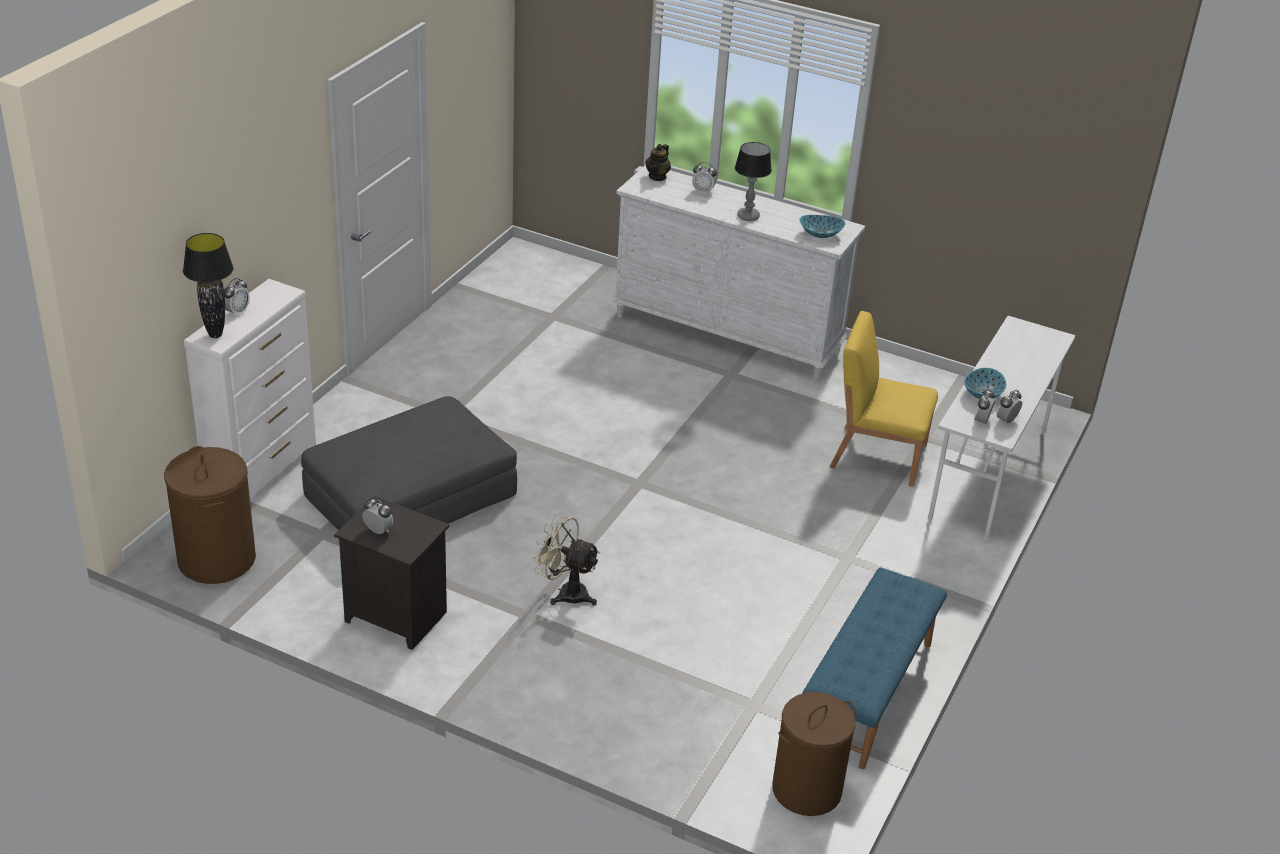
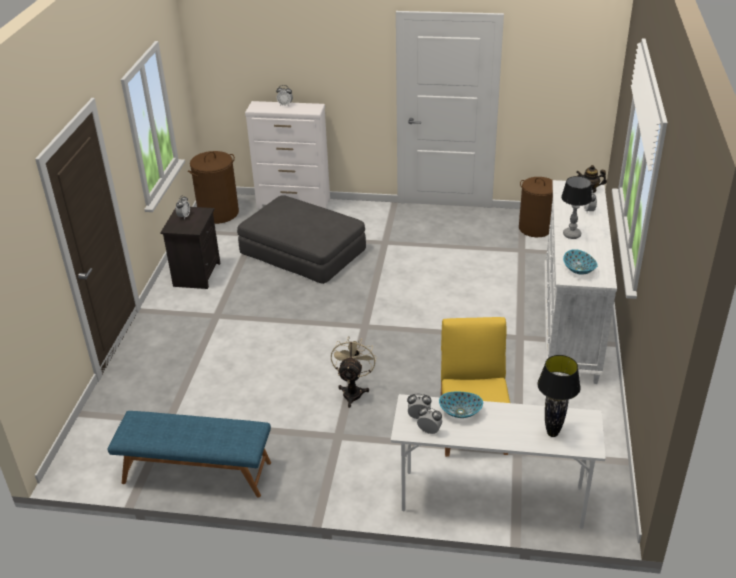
camera: 75 degrees right, 0 degrees up
(215, 335) = (260, 106): black table lamp -> black table lamp (552, 433)
(566, 592) = (242, 324): beige fan -> beige fan (353, 391)
(807, 789) = (97, 460): brown laundry basket -> brown laundry basket (536, 228)

